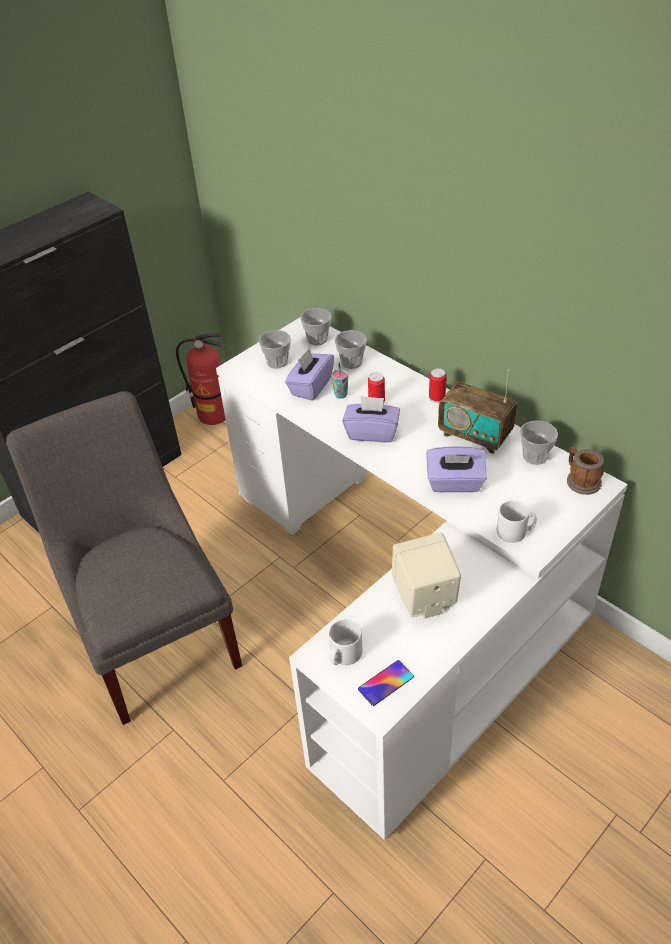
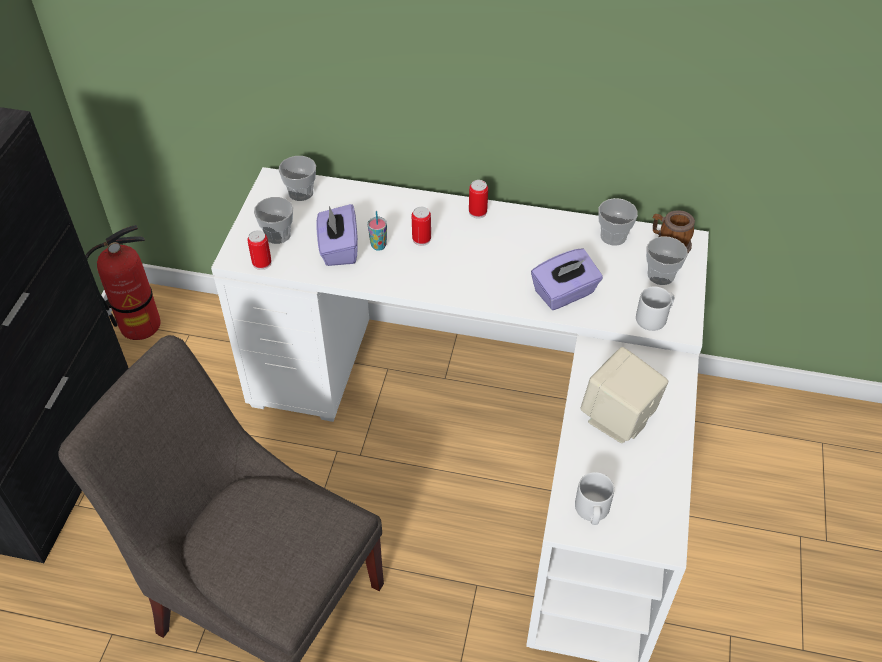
camera: 35 degrees left, 5 degrees up
(250, 377) = (262, 263): none -> can
(351, 362) = (359, 205): cup -> cup (661, 275)
(372, 432) = (444, 274): purple tissue box -> none
(386, 683) = (649, 517): phone -> none
(475, 435) = (544, 237): radio -> none

